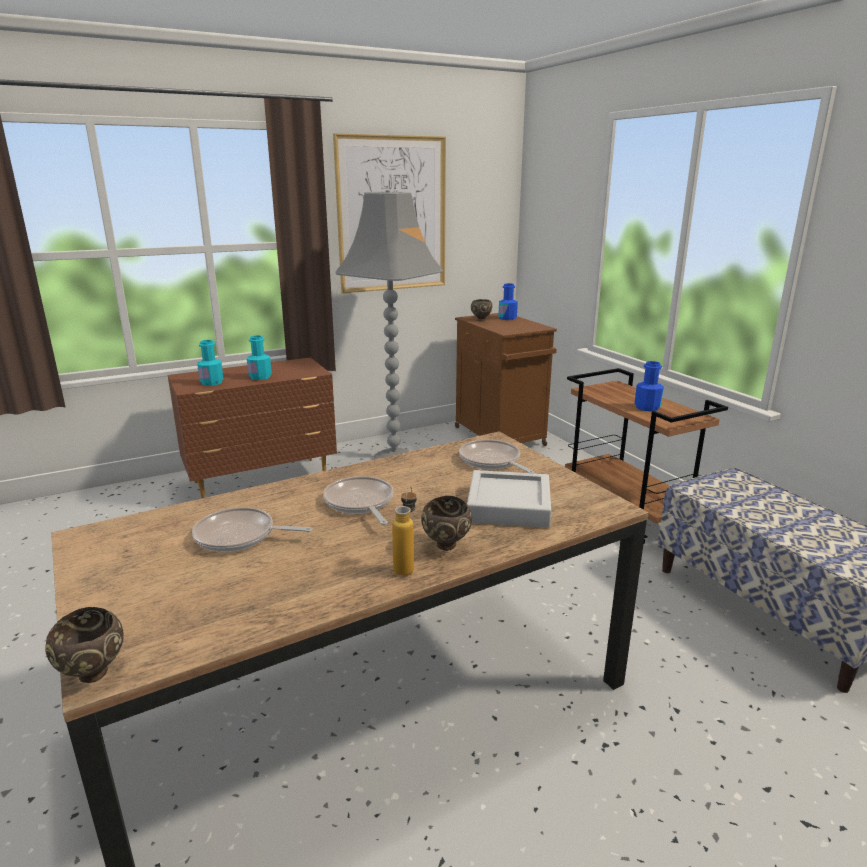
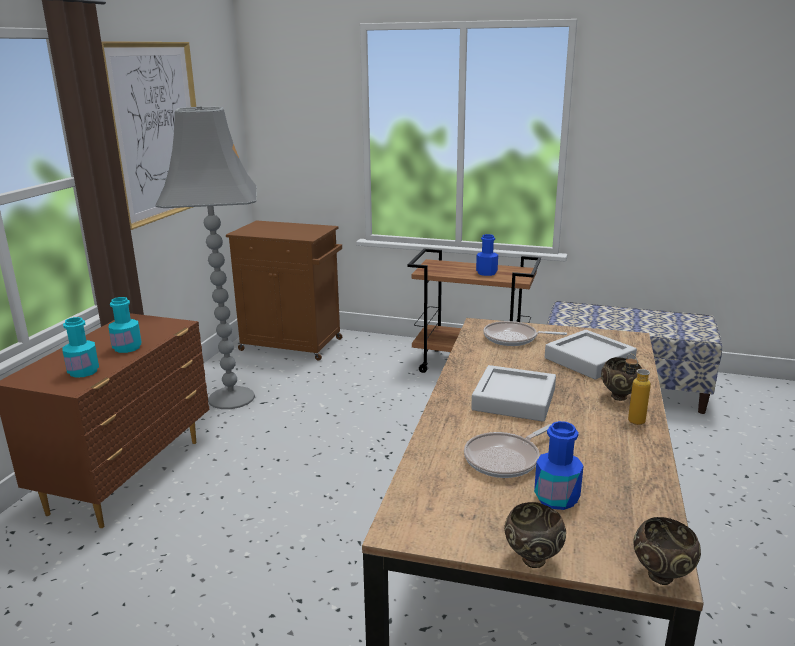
camera: 45 degrees left, 0 degrees up
(360, 503) = (514, 399): frying pan -> grey tray
(481, 320) = (257, 232): brown bowl -> brown bowl (531, 560)
(507, 318) = (275, 225): blue bottle -> blue bottle (556, 498)

